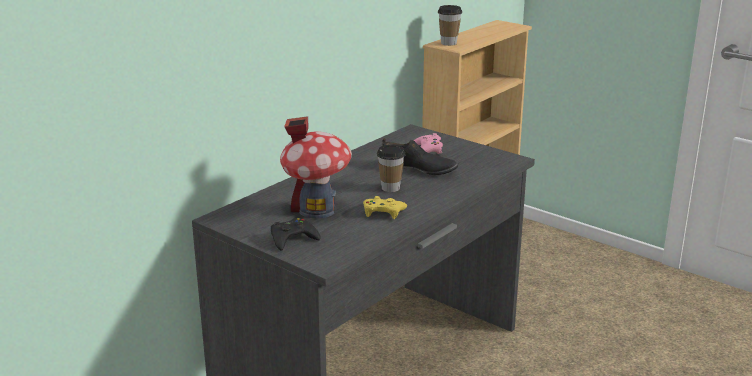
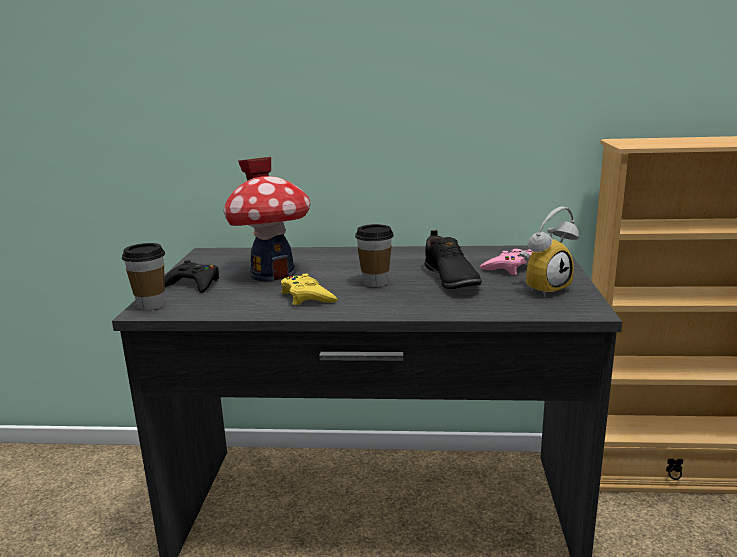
camera: 55 degrees right, 5 degrees down
(448, 43) = (635, 140): cup -> cup (151, 305)
(470, 155) = (544, 288): none -> alarm clock

